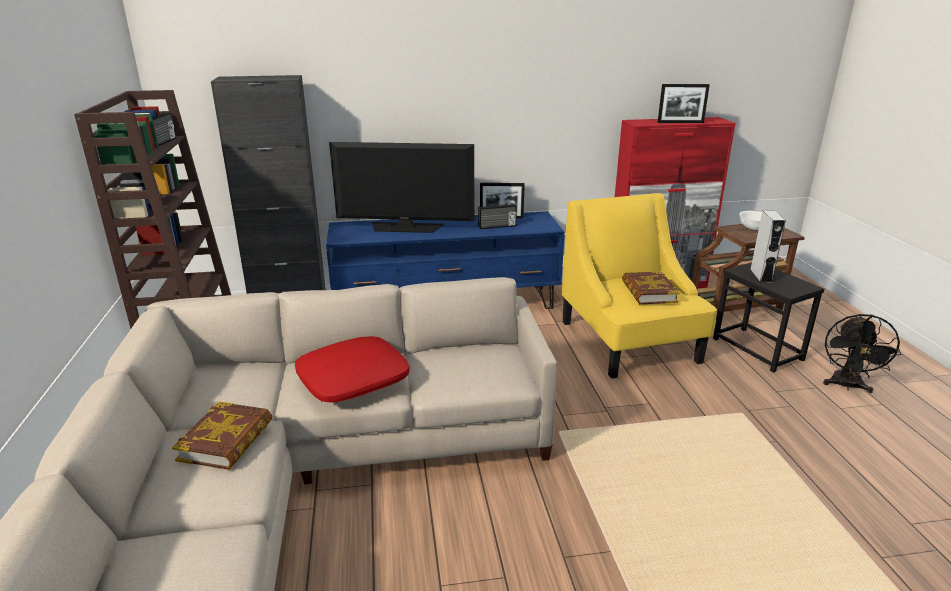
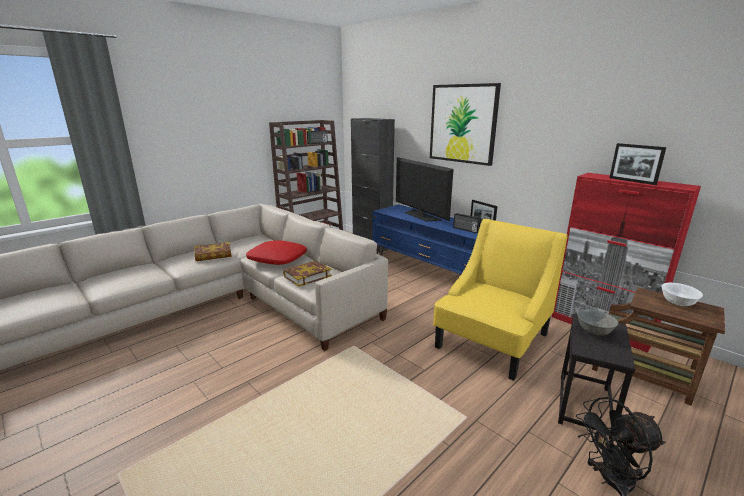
camera: 55 degrees right, 5 degrees down
(442, 74) = (462, 124): none -> picture
(648, 292) = (488, 299): book -> book (307, 276)
(761, 276) = (594, 331): grey speaker -> grey bowl

